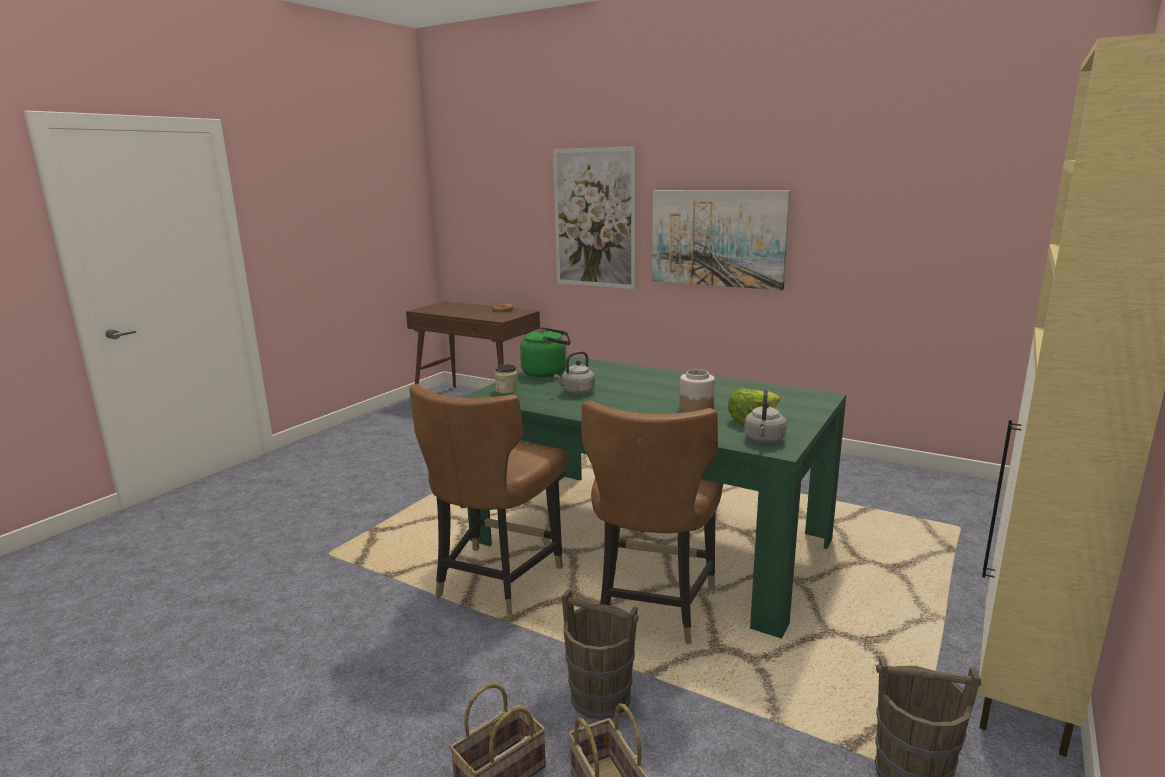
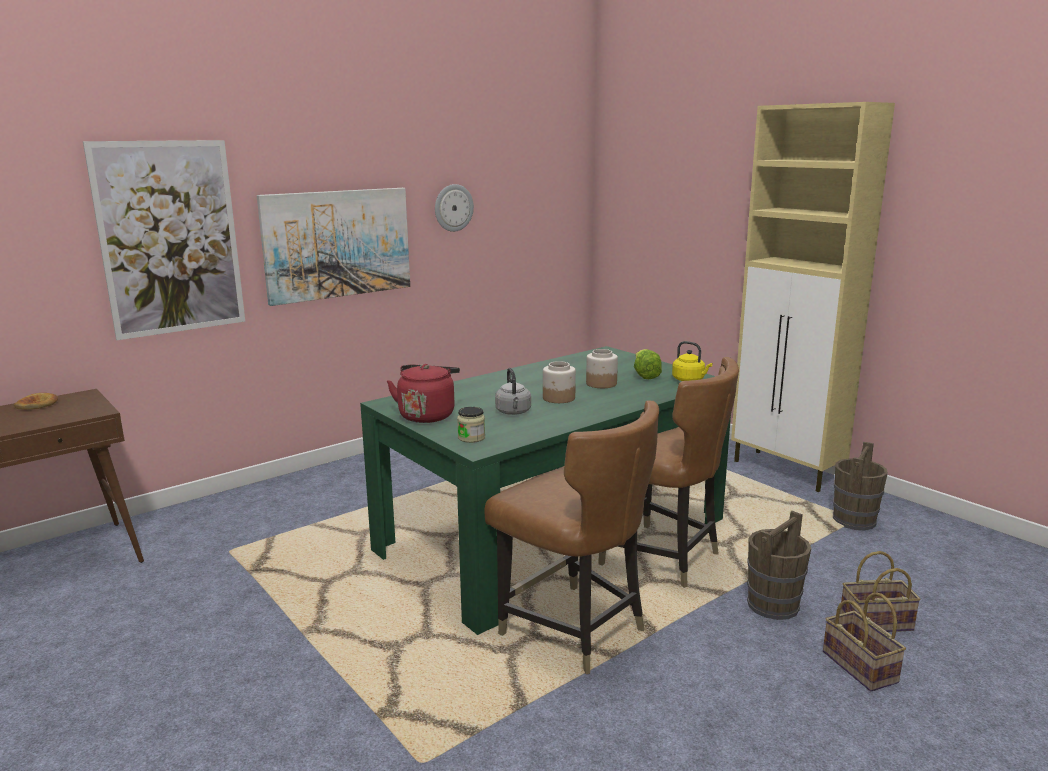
camera: 70 degrees left, 0 degrees up
(547, 372) = (427, 415): green kettle -> red kettle
(631, 400) = (559, 398): none -> jar
(764, 440) = (689, 380): grey kettle -> yellow kettle
(851, 215) = (453, 208): none -> wall clock

